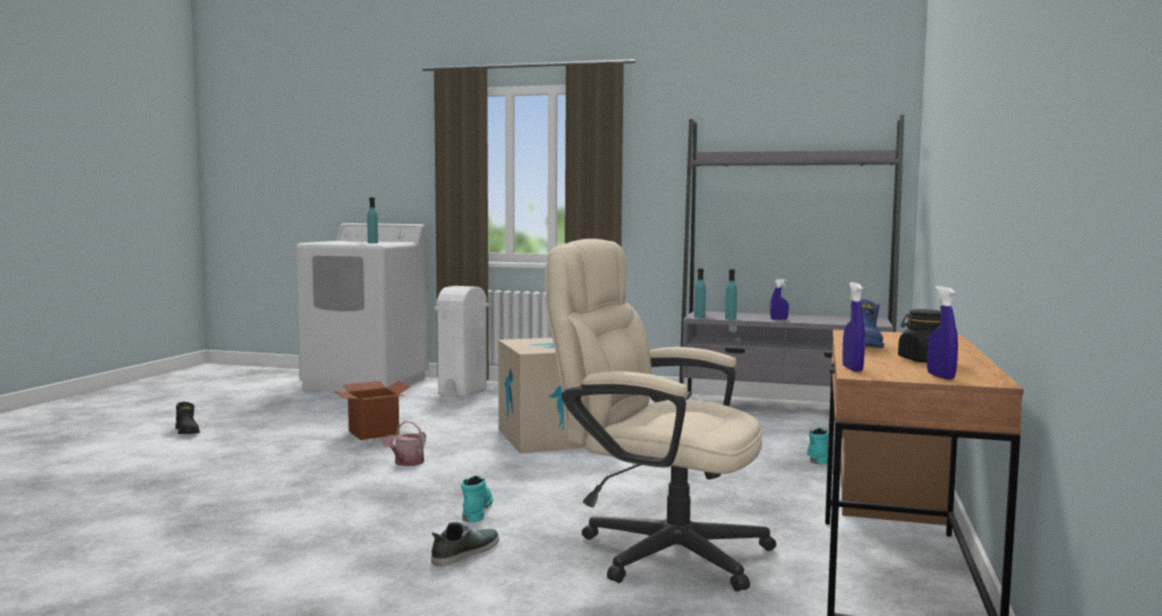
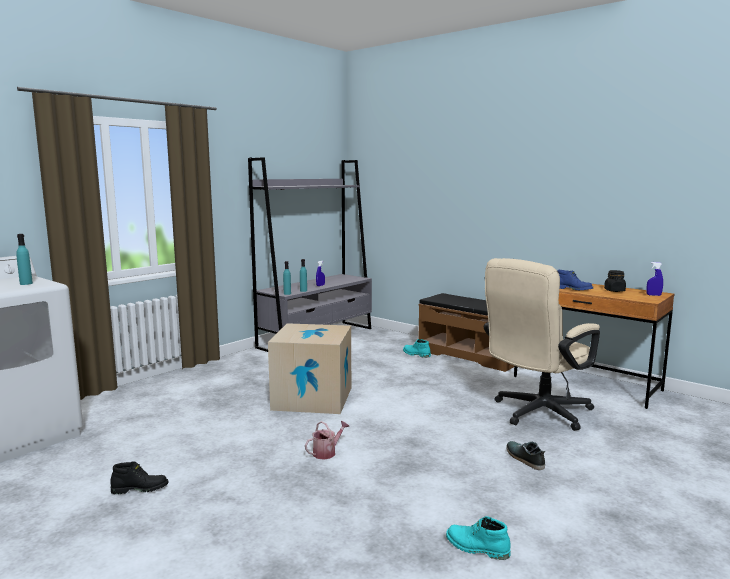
camera: 65 degrees left, 5 degrees up
(187, 432) = (72, 555): black boot -> black boot (140, 488)
(373, 433) = (220, 454): cardboard box -> none
(406, 463) = (327, 452): watering can -> watering can turned 90 degrees counterclockwise
(462, 391) = (129, 404): white trash can -> none
(475, 510) = (451, 445): turquoise boot -> turquoise boot (476, 548)
(852, 369) = (637, 299): blue spray bottle -> none

